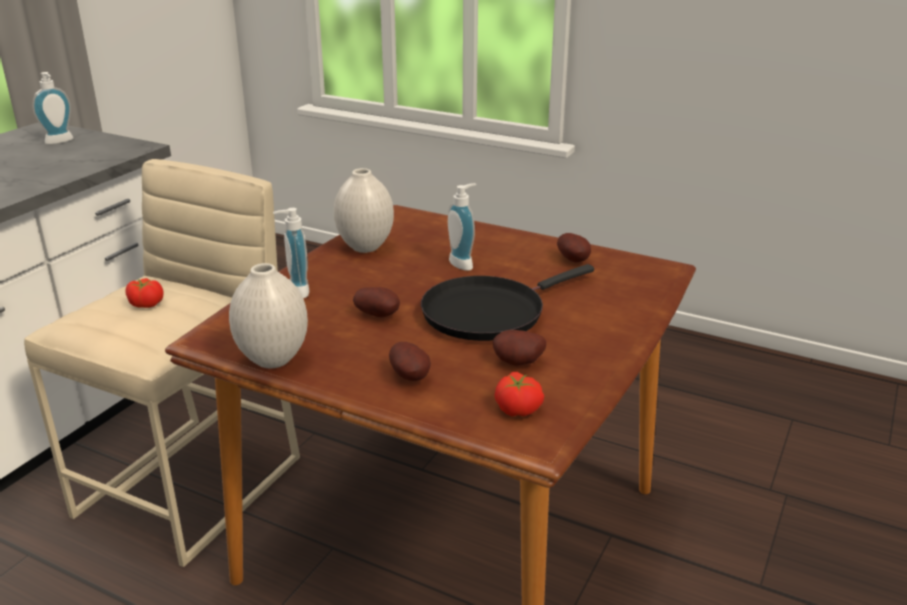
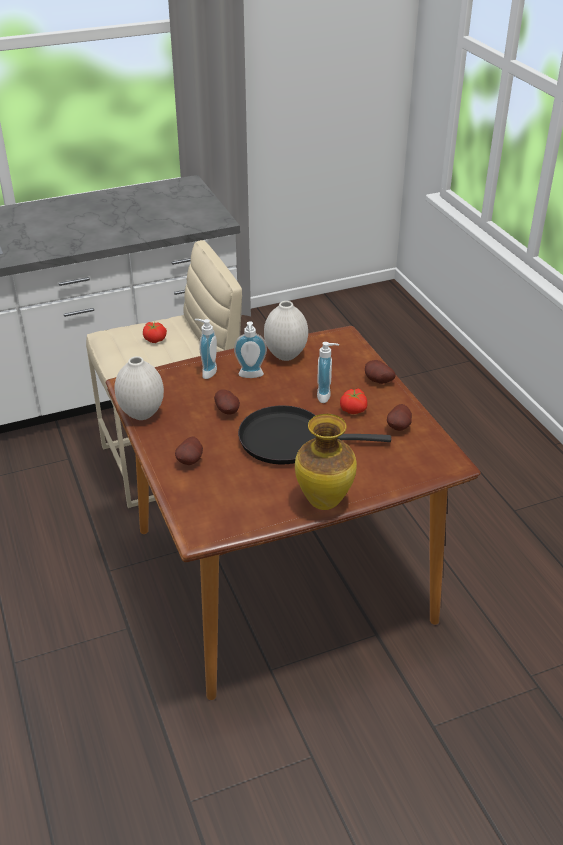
camera: 40 degrees right, 10 degrees up
(60, 142) = (184, 200): soap dispenser -> soap dispenser (251, 376)
(518, 364) = (256, 483): potato -> potato (377, 381)
(518, 408) = (217, 509): tomato -> tomato (354, 409)
(612, 347) = (323, 501): none -> vase

